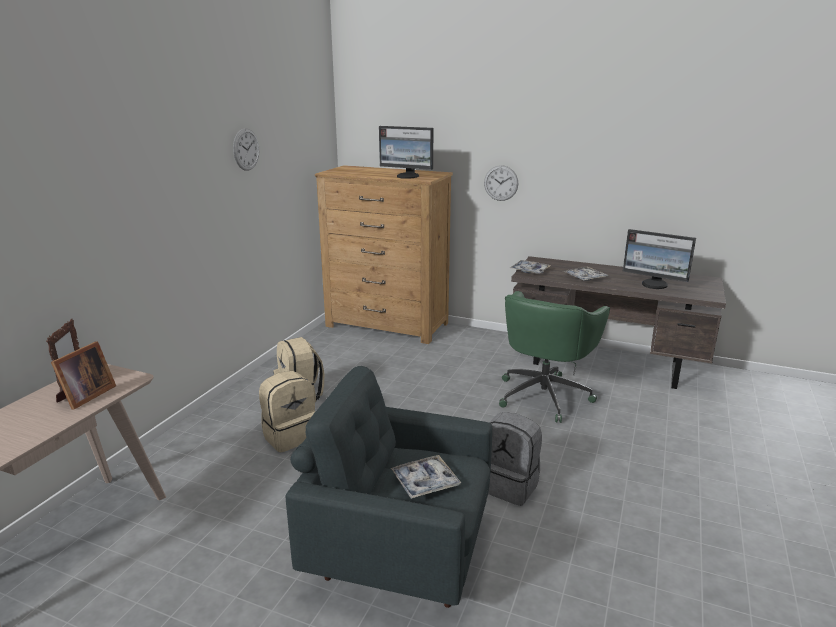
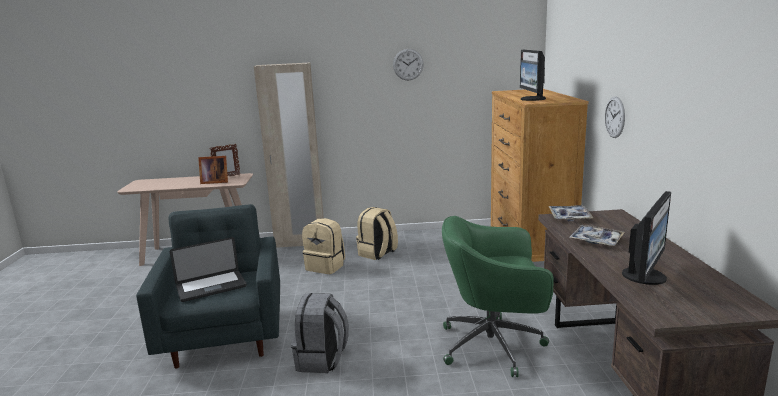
camera: 65 degrees right, 5 degrees down
(181, 438) = (300, 242): none -> beige wardrobe
(425, 482) = (211, 287): tray -> laptop
(654, 285) = (645, 276): monitor -> monitor turned 150 degrees counterclockwise

